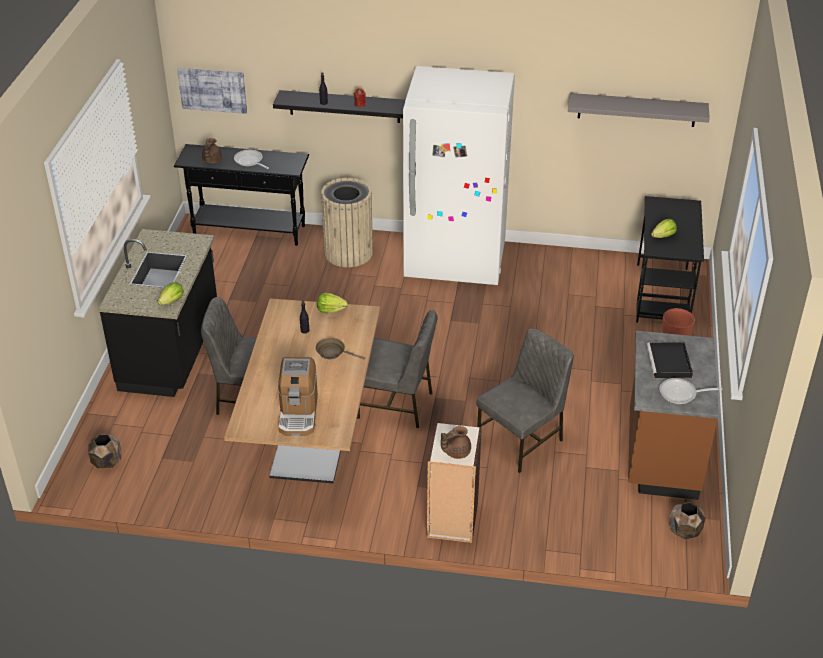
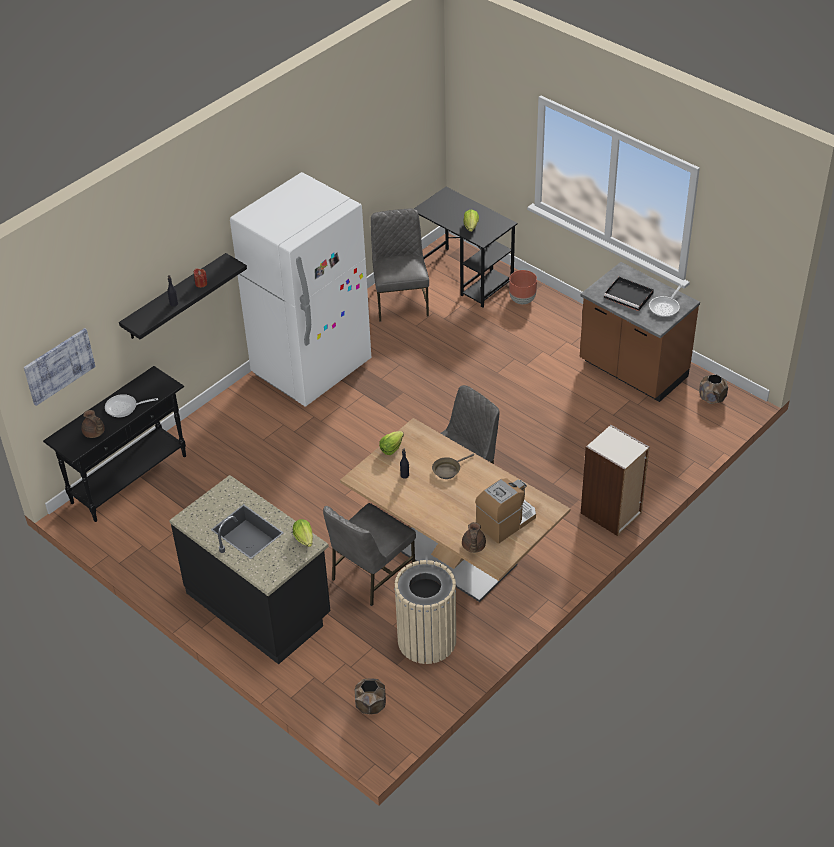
camera: 55 degrees left, 5 degrees up
(298, 413) = (506, 521): coffee machine -> coffee machine turned 75 degrees counterclockwise
(348, 253) = (232, 427): beige trash can -> beige trash can (427, 640)
(456, 452) = (626, 450): brown teapot -> brown teapot (473, 547)
(522, 440) = (558, 434): grey chair -> grey chair (400, 301)
(637, 110) = (384, 143): grey shelf -> none

